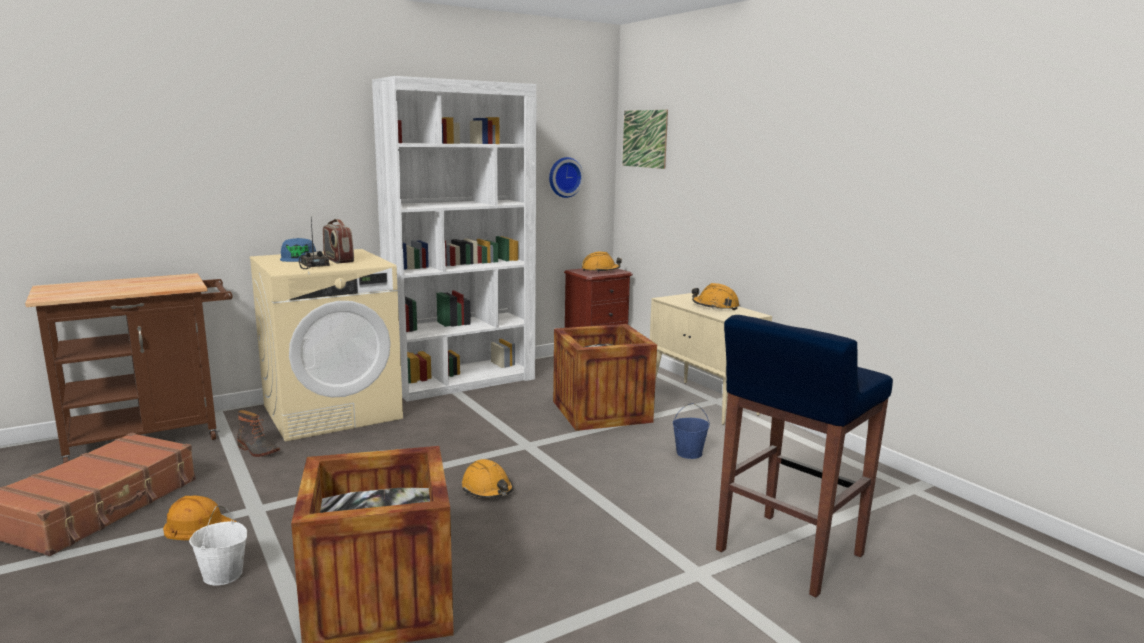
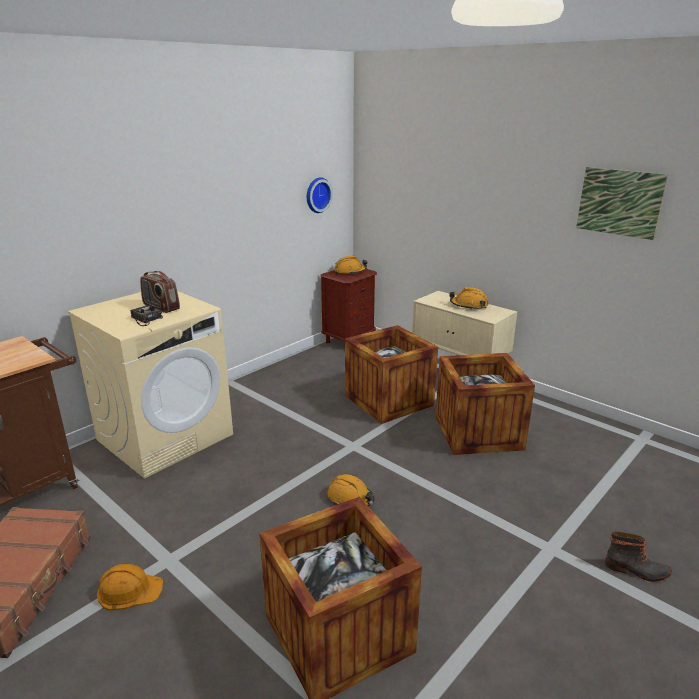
camera: 15 degrees left, 10 degrees up
(223, 575) = (188, 639): white bucket -> none
(257, 450) = (125, 493): boot -> boot (637, 570)
(298, 258) = (120, 308): blue cap -> none
(462, 381) = (257, 384): white bookcase -> none
(644, 138) = (384, 158): picture -> picture (619, 202)
(689, 453) = (478, 432): blue bucket -> crate
(787, 554) = (598, 516): blue stool -> none

